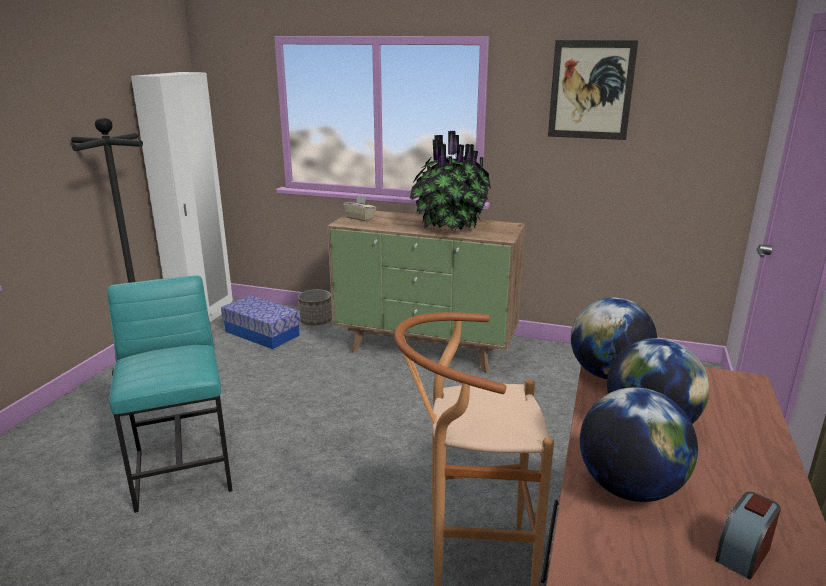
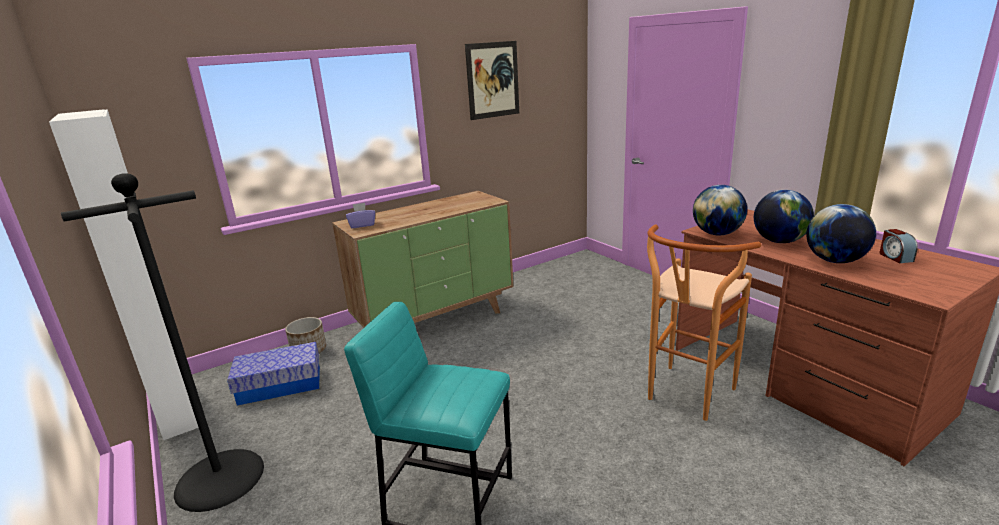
camera: 50 degrees left, 0 degrees up
(360, 218) = (362, 225): beige tissue box -> purple tissue box
(448, 227) = (444, 208): potted plant -> none

